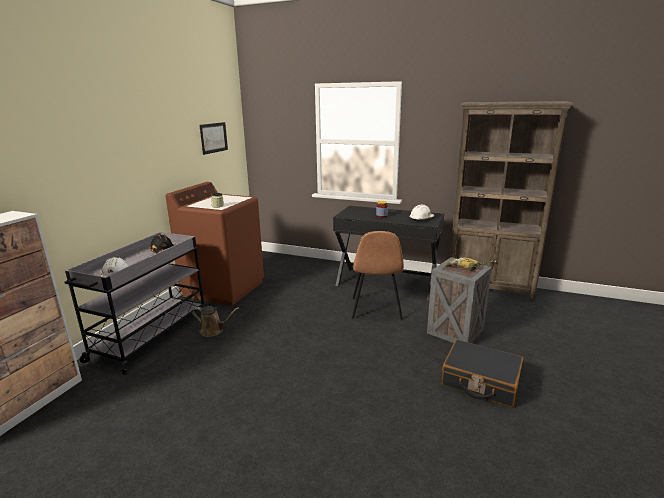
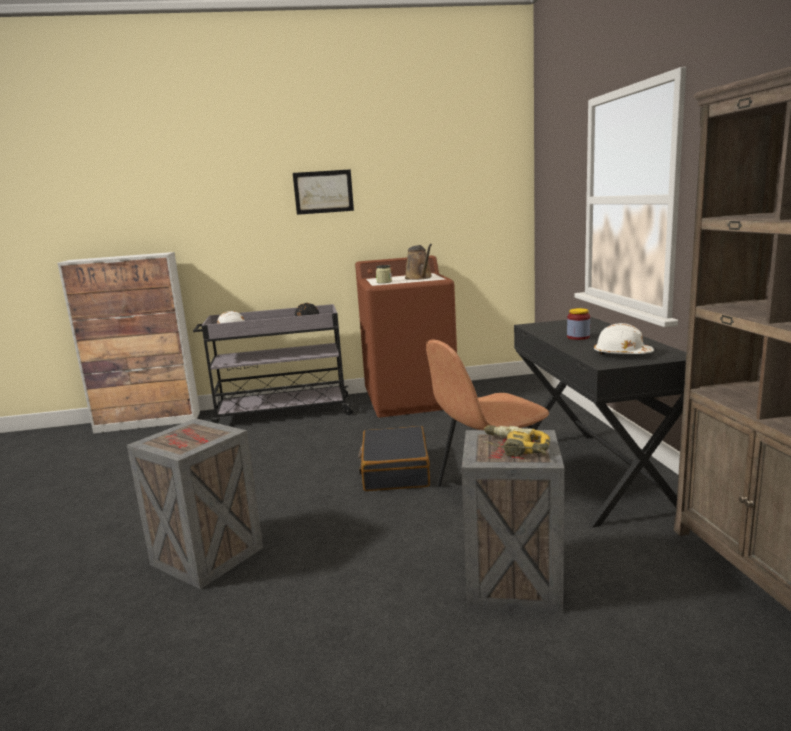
camera: 60 degrees right, 5 degrees down
(213, 137) = (459, 197): picture -> picture (323, 192)
(214, 330) = (317, 430): brown watering can -> brown watering can (419, 278)
(347, 416) = (207, 555): none -> crate
(480, 381) = (367, 648): black suitcase -> black suitcase (395, 471)

